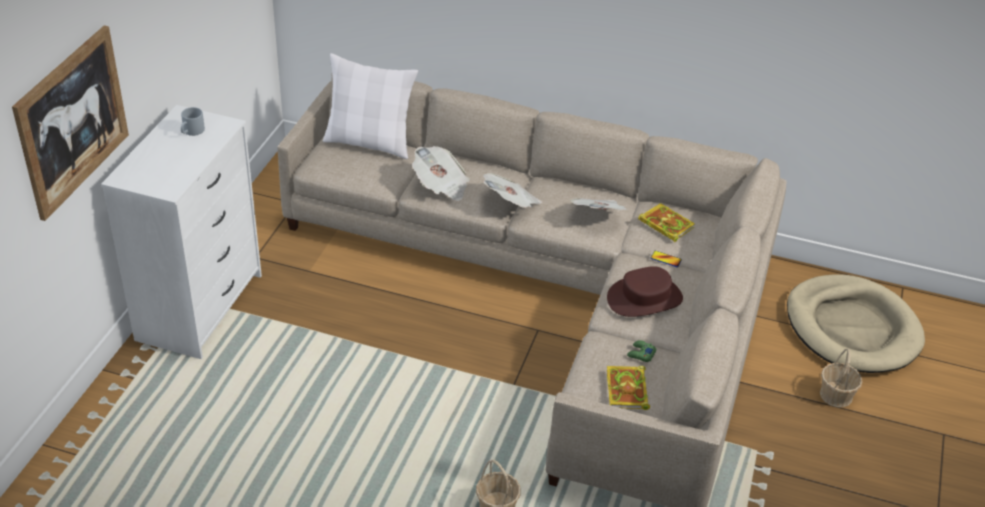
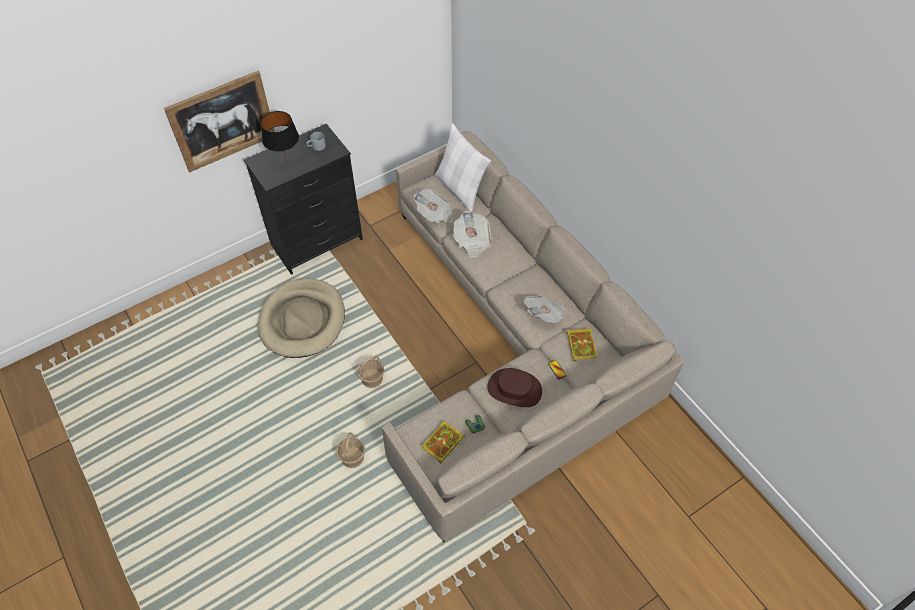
camera: 40 degrees right, 15 degrees up
(168, 163) = (286, 162): none -> black table lamp
(201, 307) = (317, 242): white dresser -> black dresser
(511, 204) = (501, 276): newspaper -> newspaper (434, 214)
(836, 395) = (614, 521): basket -> basket (372, 378)
(852, 328) = (674, 483): beige dog bed -> beige dog bed (302, 320)

